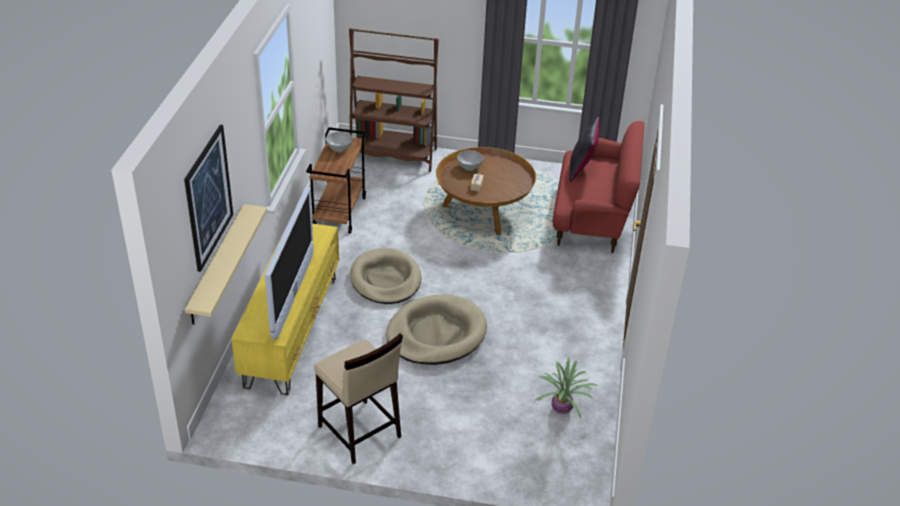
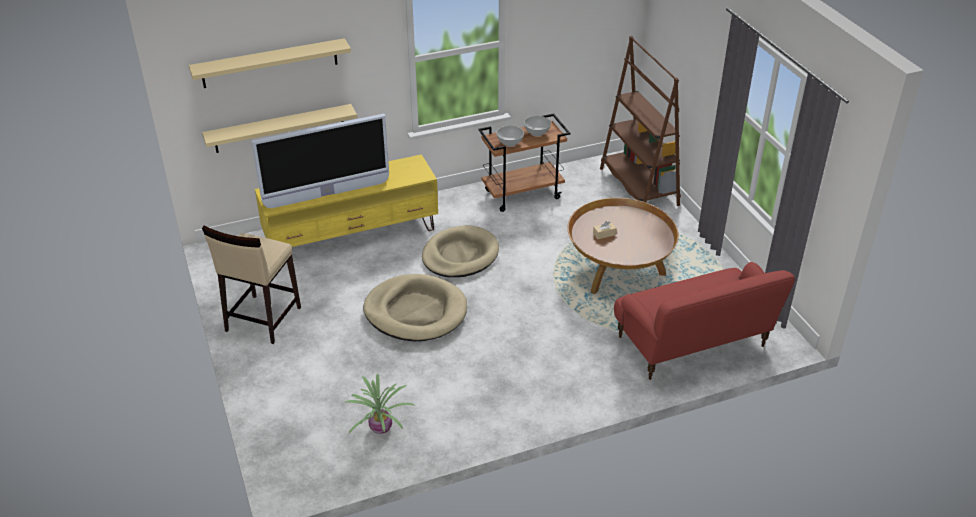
camera: 60 degrees right, 0 degrees up
(208, 197) = (270, 63): picture -> beige shelf
(469, 167) = (628, 219): white bowl -> white bowl (509, 143)
(581, 168) = (712, 286): black pillow -> none

